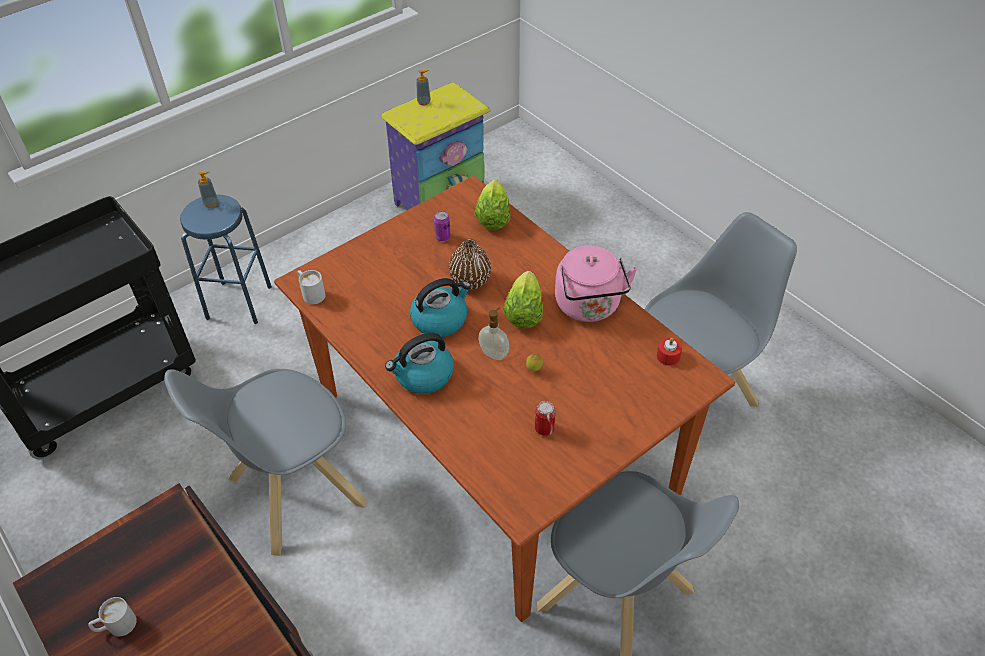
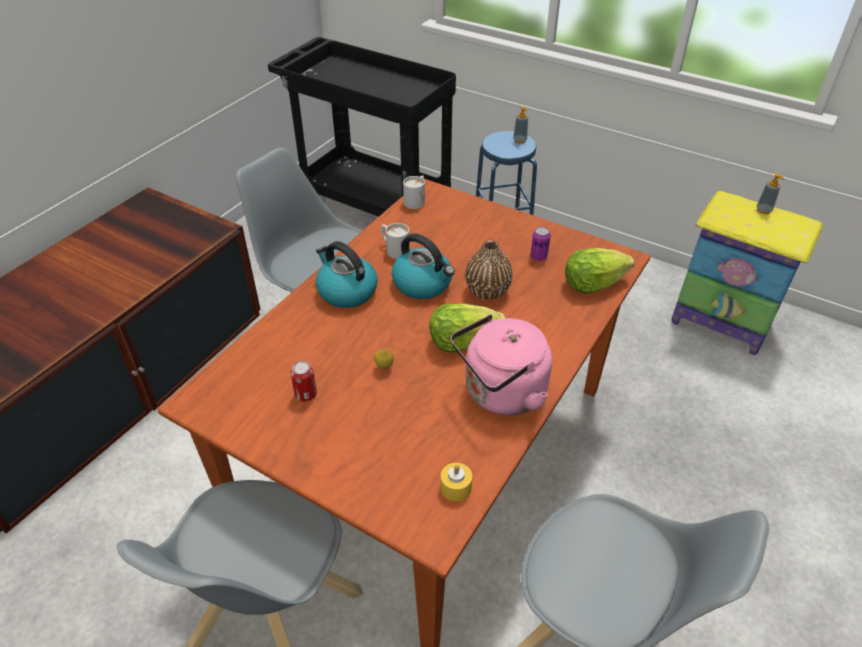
camera: 70 degrees right, 5 degrees down
(116, 626) = (116, 239): white mug -> white mug (394, 249)
(494, 353) = (395, 332): soap dispenser -> none
(668, 356) = (456, 487): red candle -> yellow candle

